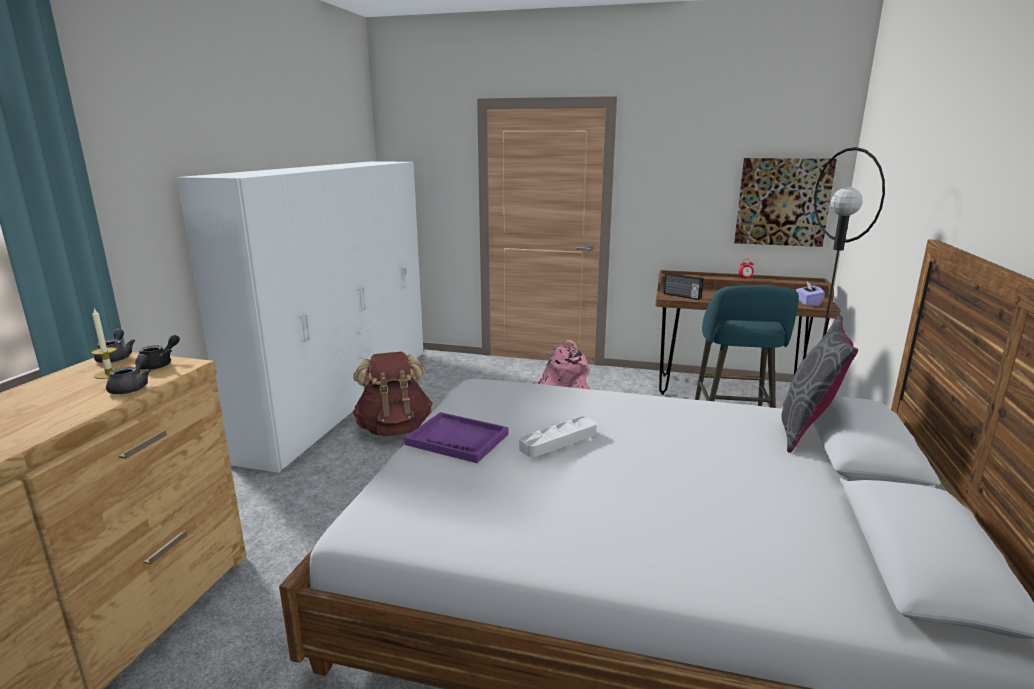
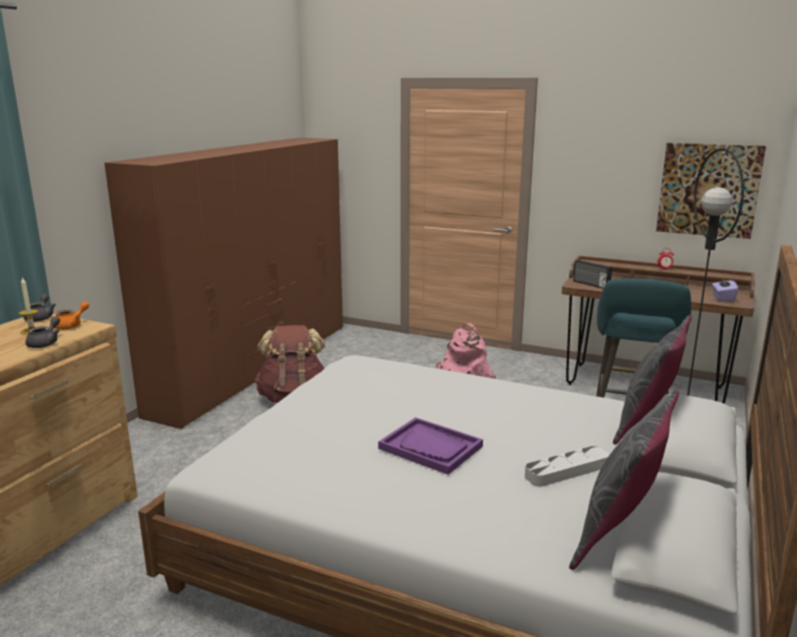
camera: 10 degrees right, 0 degrees up
(160, 364) = (72, 325): black teapot -> orange teapot
(345, 398) = (256, 366): white wardrobe -> brown wardrobe
(457, 439) = (314, 408): purple tray -> purple tray (431, 447)
(558, 441) = (401, 416): grey tray -> grey tray (567, 470)
(859, 558) = (618, 537): none -> grey pillow

